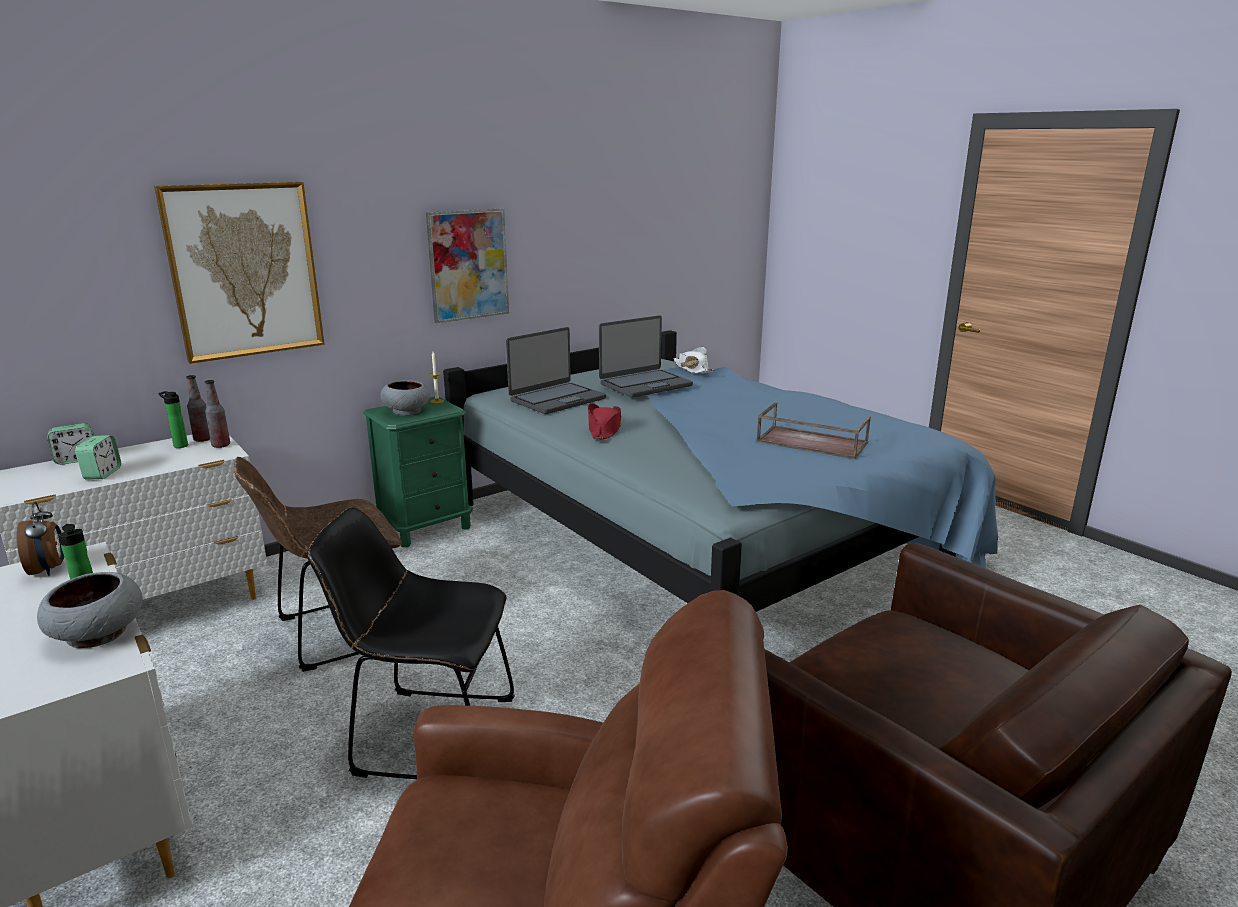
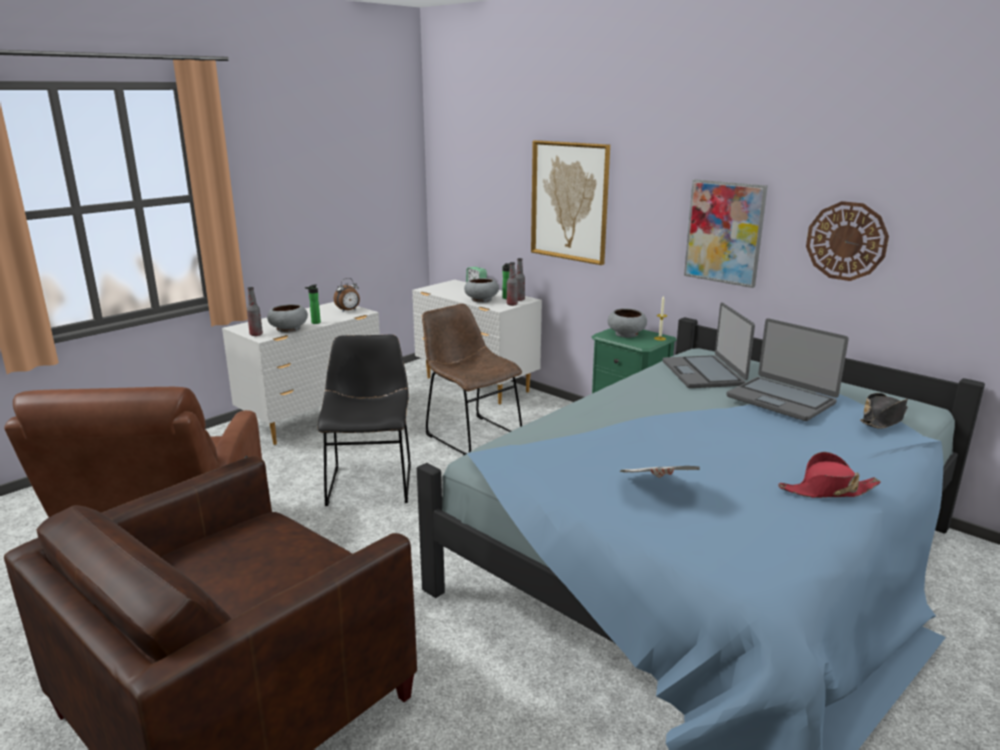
camera: 80 degrees right, 0 degrees up
(83, 676) = (256, 334): none -> bottle
(102, 474) = (459, 294): alarm clock -> none
(164, 461) = (481, 300): none -> grey bowl
(557, 399) = (704, 373): laptop -> laptop turned 45 degrees clockwise
(573, 247) = (846, 241): none -> wall clock
(604, 430) = (634, 397): red hat -> red hat (827, 490)
(692, 369) = (883, 419): white hat -> black hat
(810, 442) = (657, 489): brown tray -> newspaper

